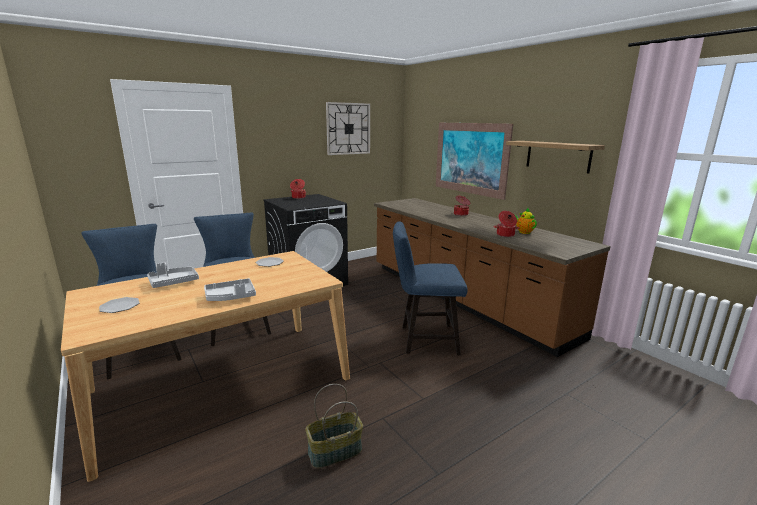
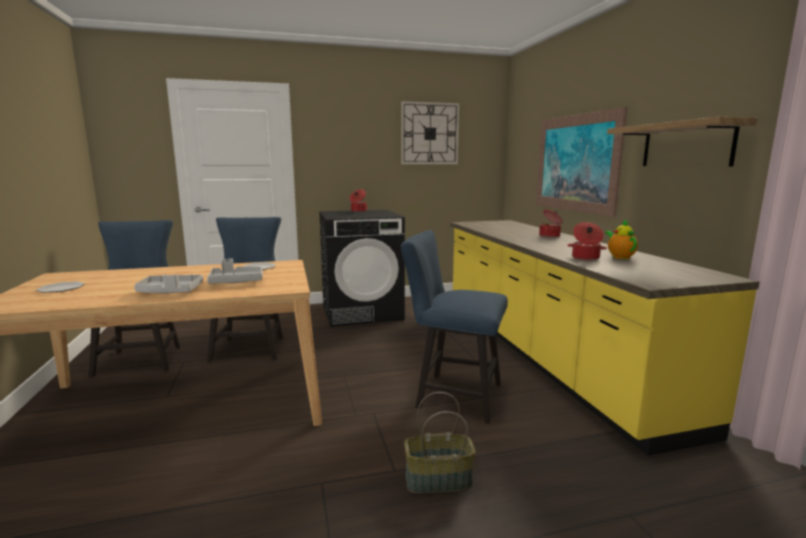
camera: 20 degrees right, 5 degrees down
(173, 282) = (141, 275): grey tray -> grey tray (236, 282)
(335, 452) = (228, 512): basket -> basket (438, 481)
(462, 298) = (544, 353): brown counter -> yellow counter

